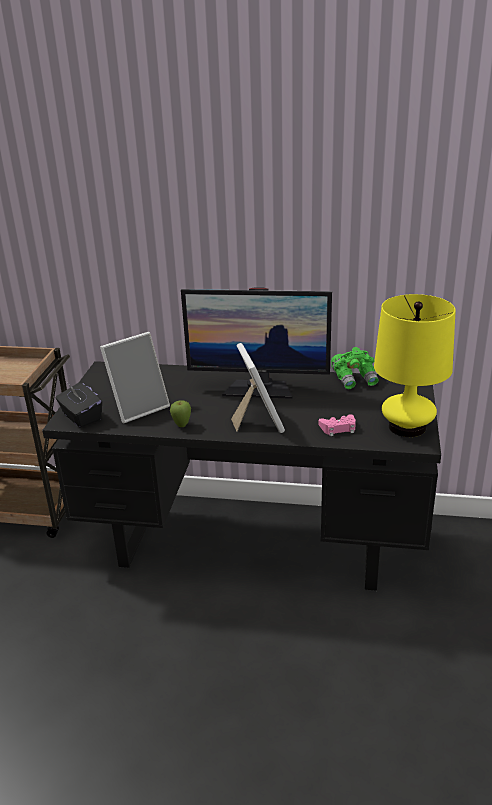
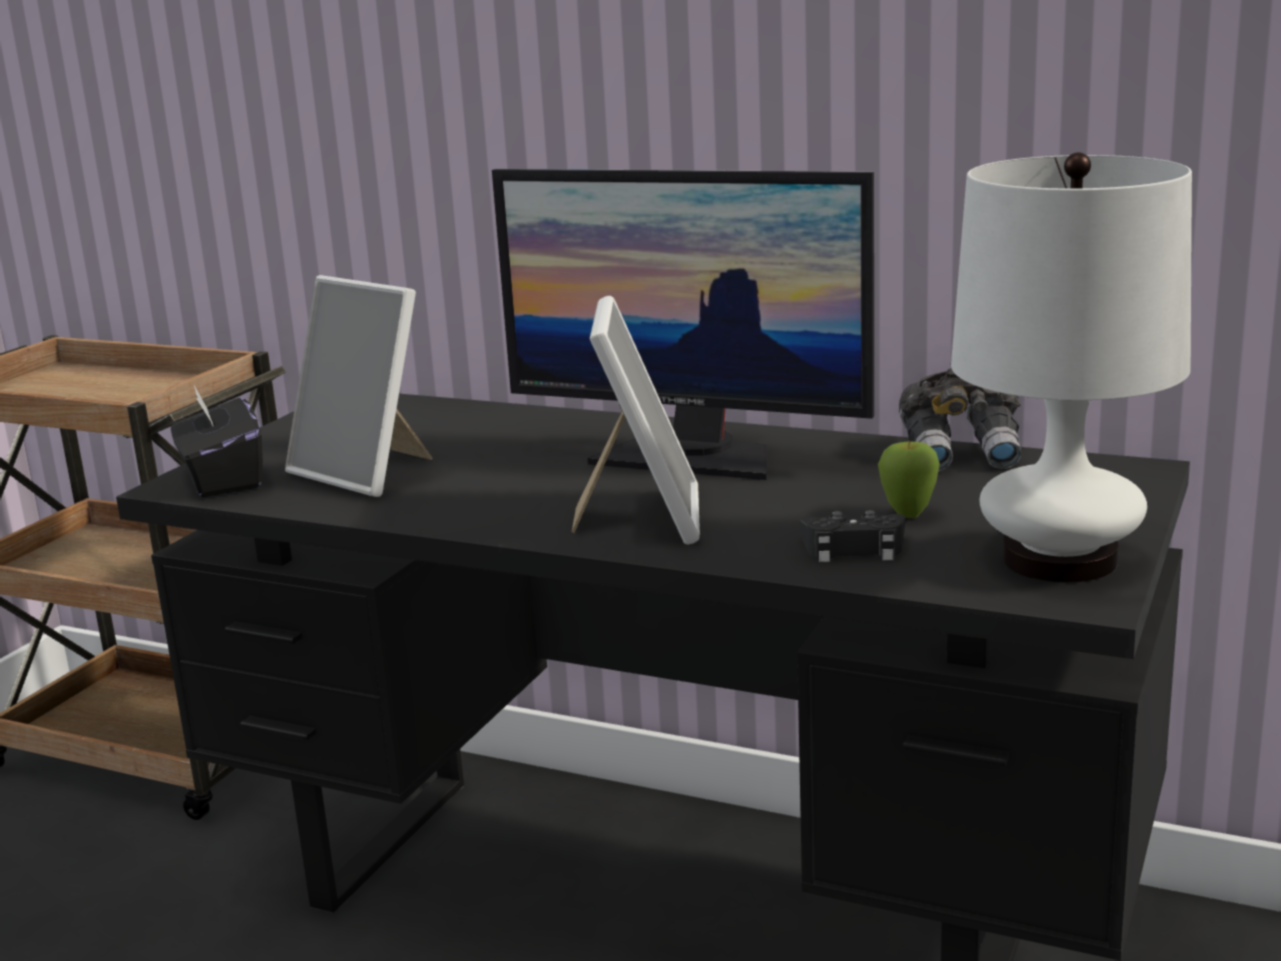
camera: 15 degrees right, 10 degrees down
(138, 408) = (368, 472): picture frame -> picture frame turned 60 degrees clockwise
(182, 425) = (444, 511): apple -> apple (908, 515)
(338, 428) = (854, 548): pink game controller -> black game controller
(355, 379) = (961, 454): green binoculars -> grey binoculars
(407, 427) = (1059, 560): yellow table lamp -> white table lamp

